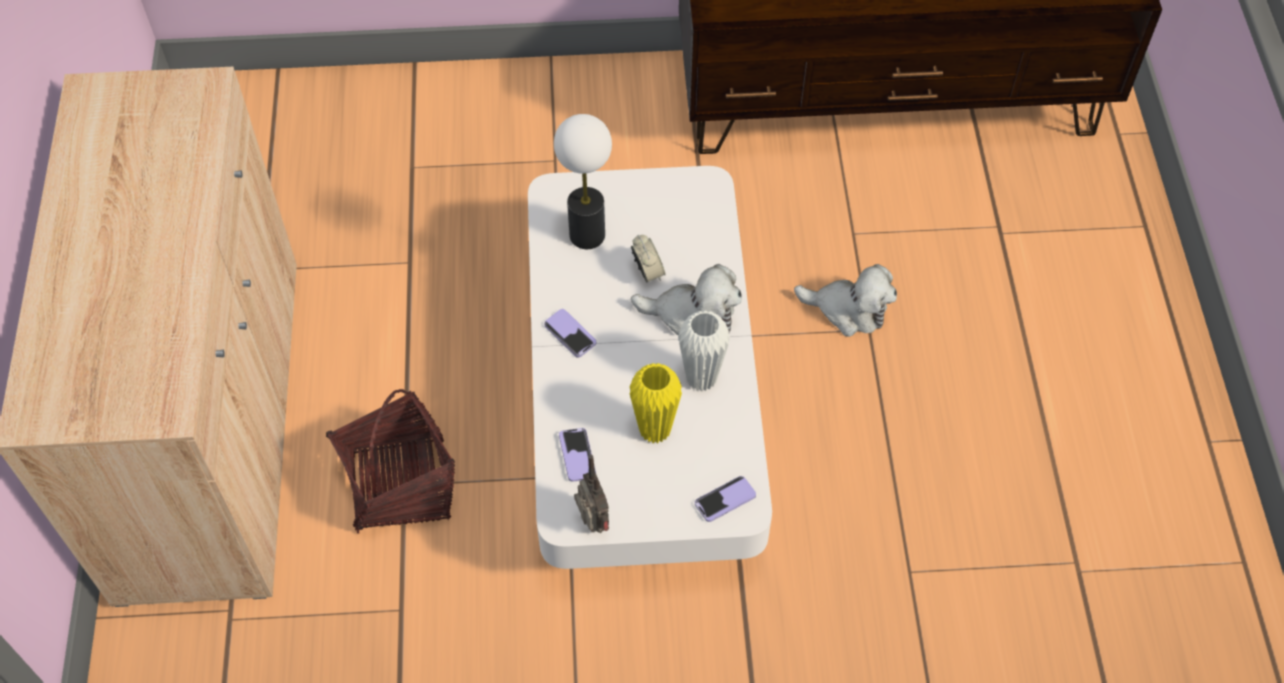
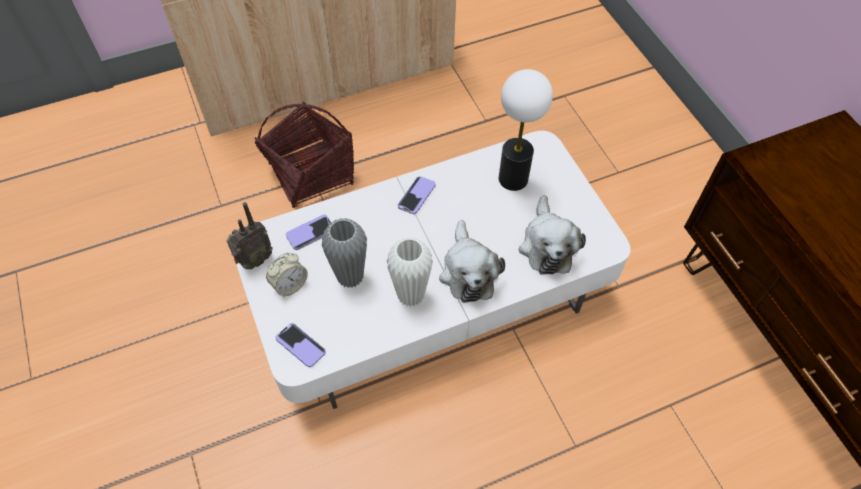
camera: 70 degrees right, 0 degrees up
(648, 272) = (497, 228): alarm clock -> alarm clock (289, 285)
(655, 430) = (350, 277): yellow vase -> grey vase
(848, 310) = (587, 423): plush toy -> plush toy (547, 245)

